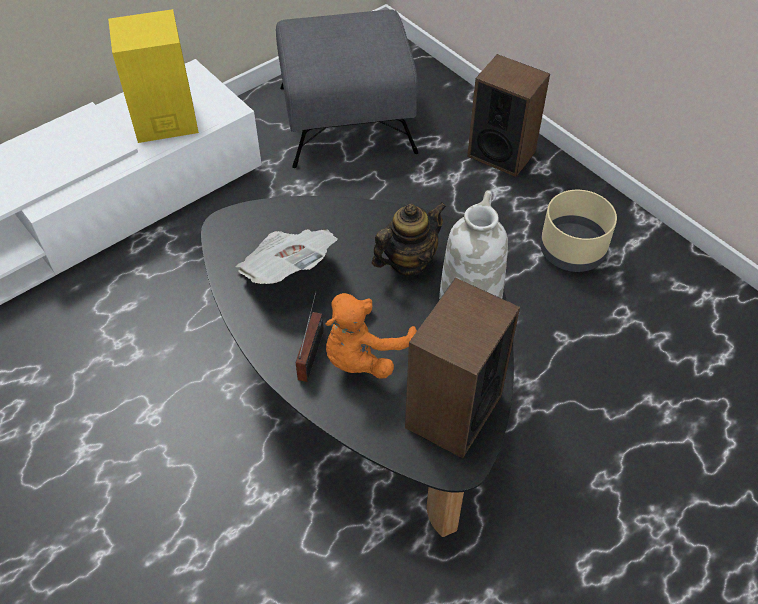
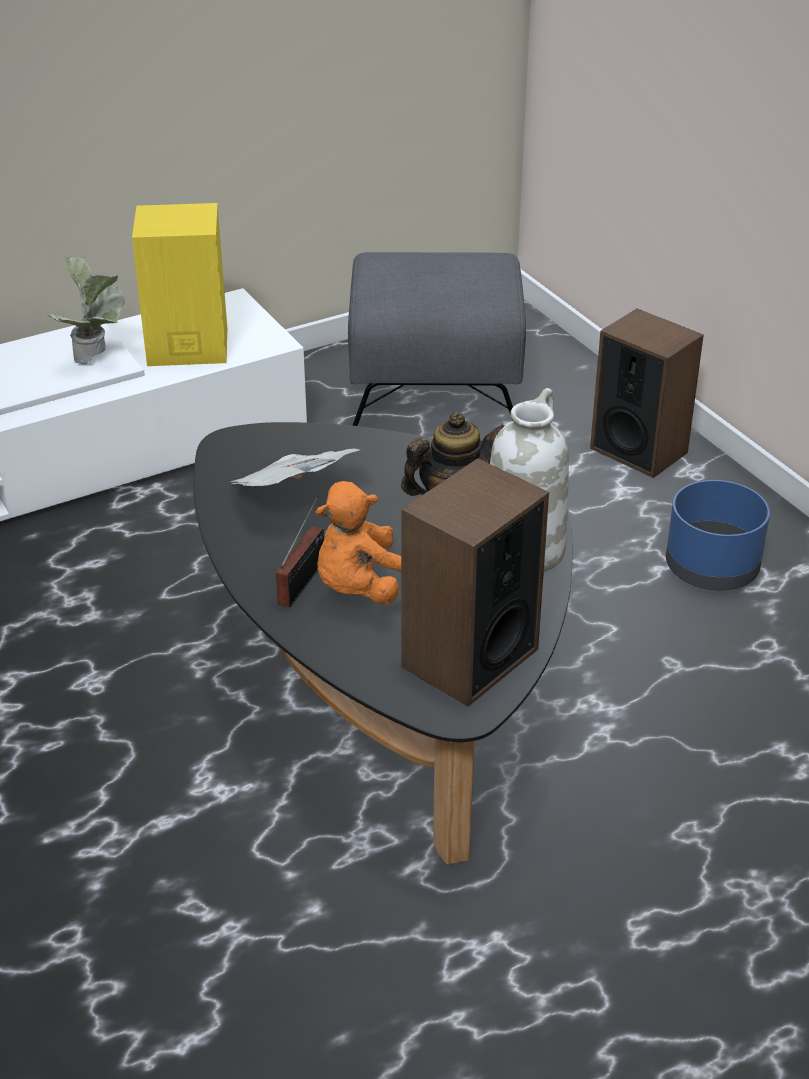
camera: 10 degrees right, 15 degrees down
(98, 143) = (97, 360): none -> potted plant
(572, 250) = (712, 568): beige planter -> blue planter

